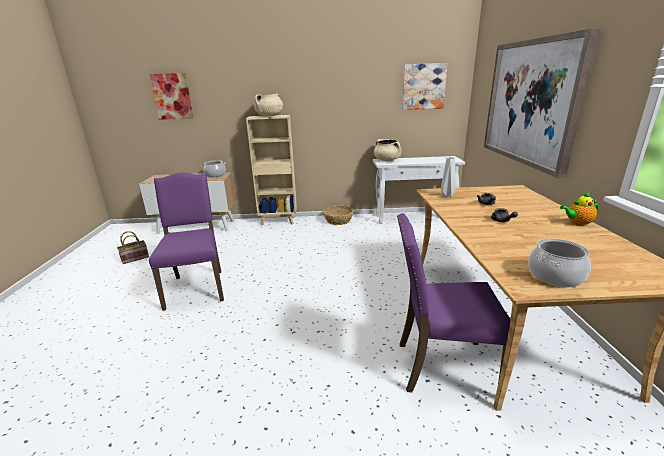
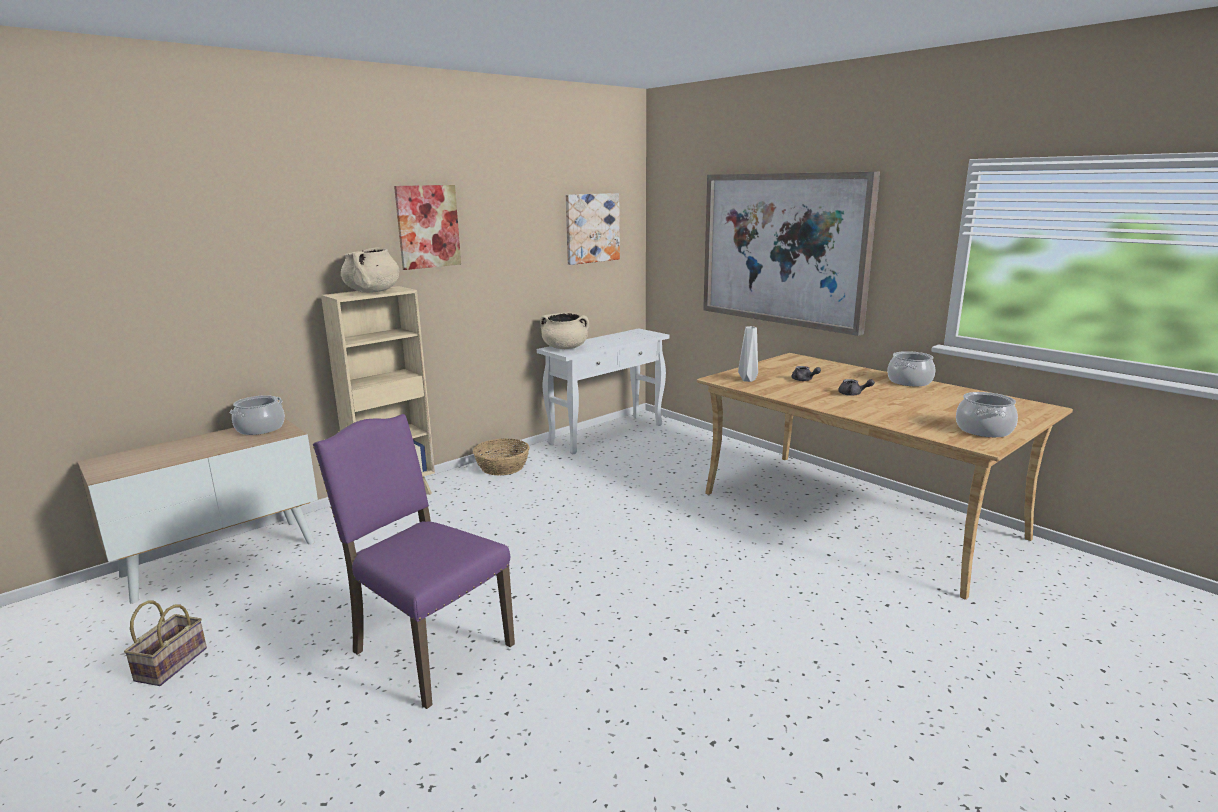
camera: 40 degrees left, 5 degrees down
(172, 96) = (133, 265): picture -> picture (428, 226)
(442, 367) = (880, 586): purple chair -> none
(577, 223) = (909, 381): teapot -> cooking pot

